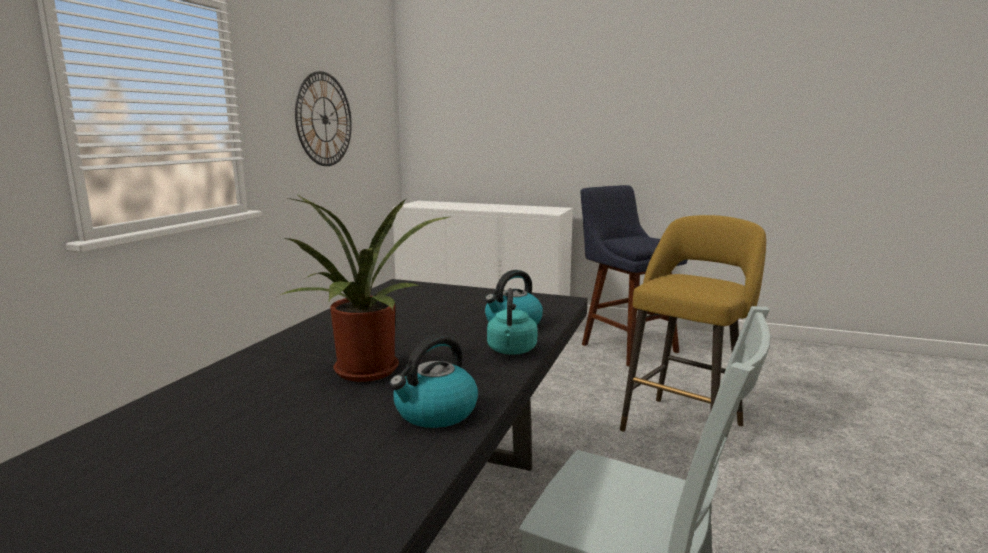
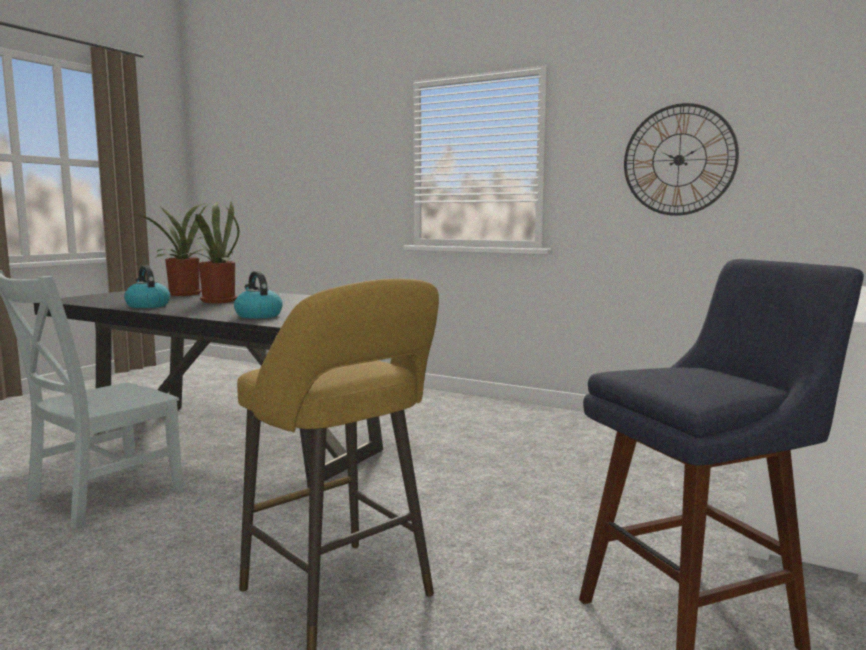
camera: 100 degrees right, 5 degrees down
(218, 432) = (183, 294): none -> potted plant
(511, 351) = (205, 313): turquoise kettle -> none

